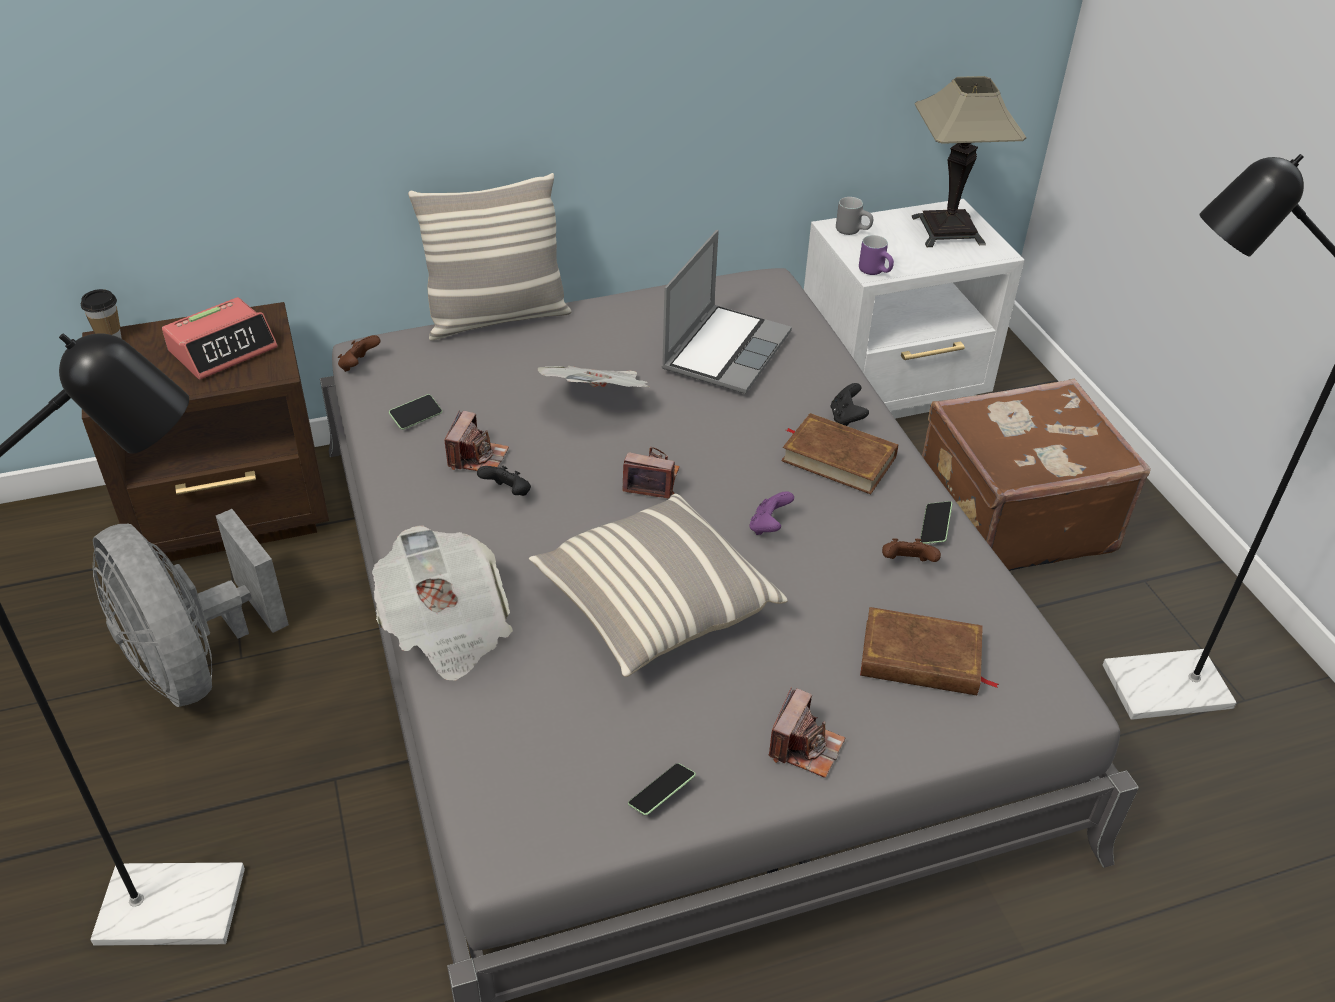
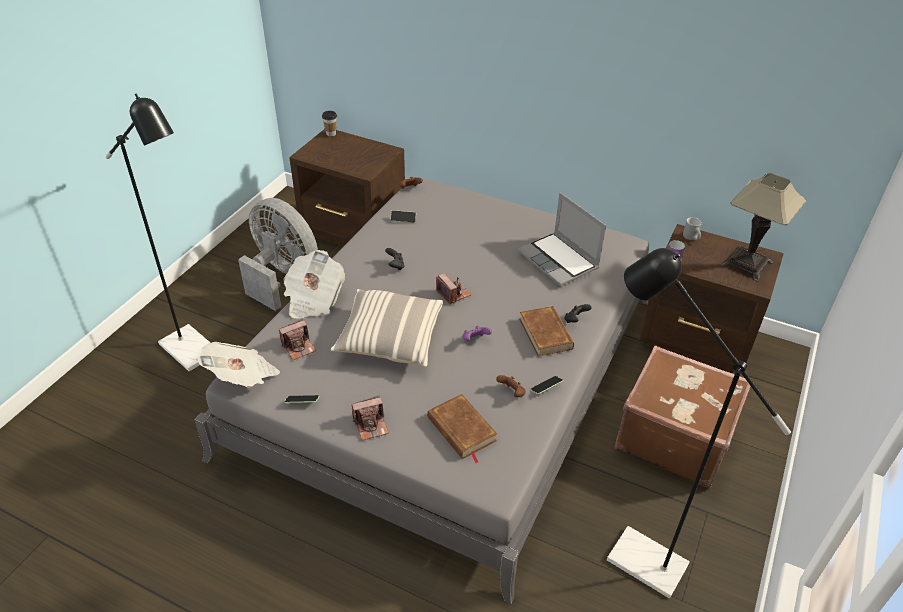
camera: 45 degrees right, 0 degrees up
(195, 662) = (282, 276): grey fan -> grey fan turned 120 degrees clockwise
(223, 349) = (360, 156): alarm clock -> none
(477, 457) = (403, 246): camera -> camera (299, 347)
(497, 318) = (485, 197): pillow -> none
(598, 400) = (477, 251): newspaper -> newspaper (242, 377)
(725, 350) = (559, 260): laptop -> laptop turned 75 degrees clockwise
(894, 387) = (697, 342): white nightstand -> brown nightstand

